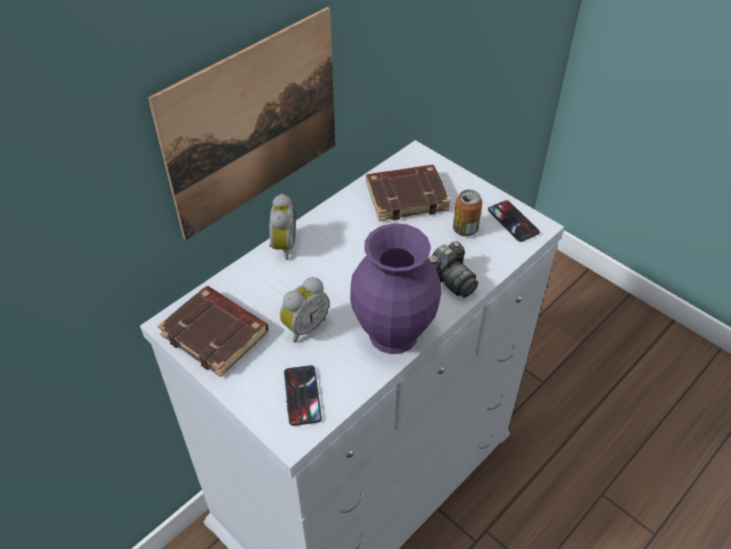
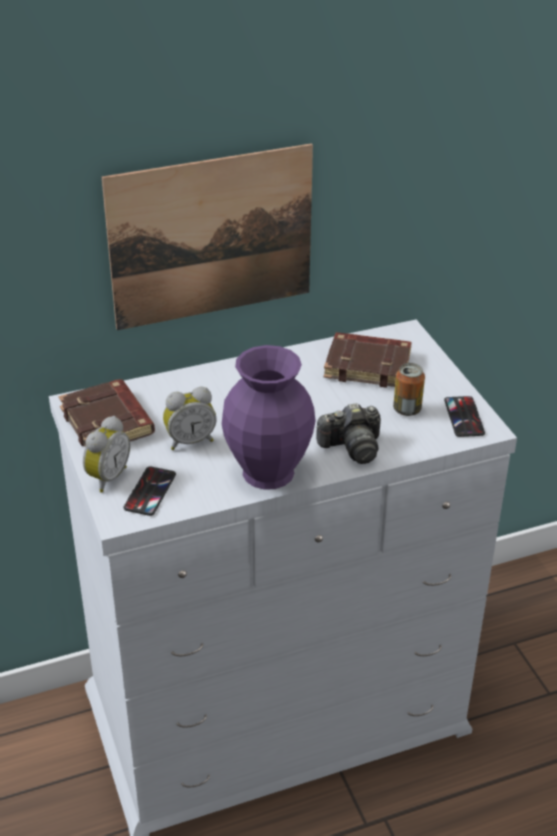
camera: 25 degrees right, 10 degrees down
(282, 246) = (215, 372): alarm clock -> alarm clock (106, 477)

